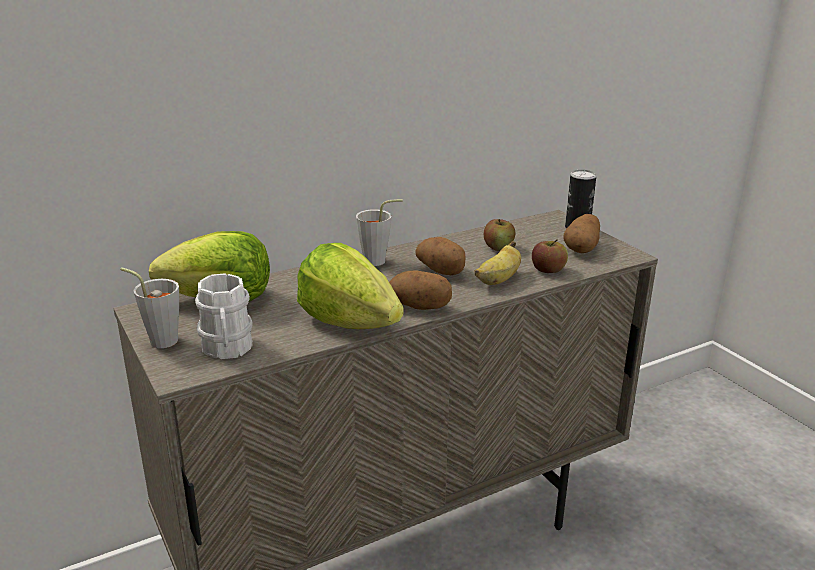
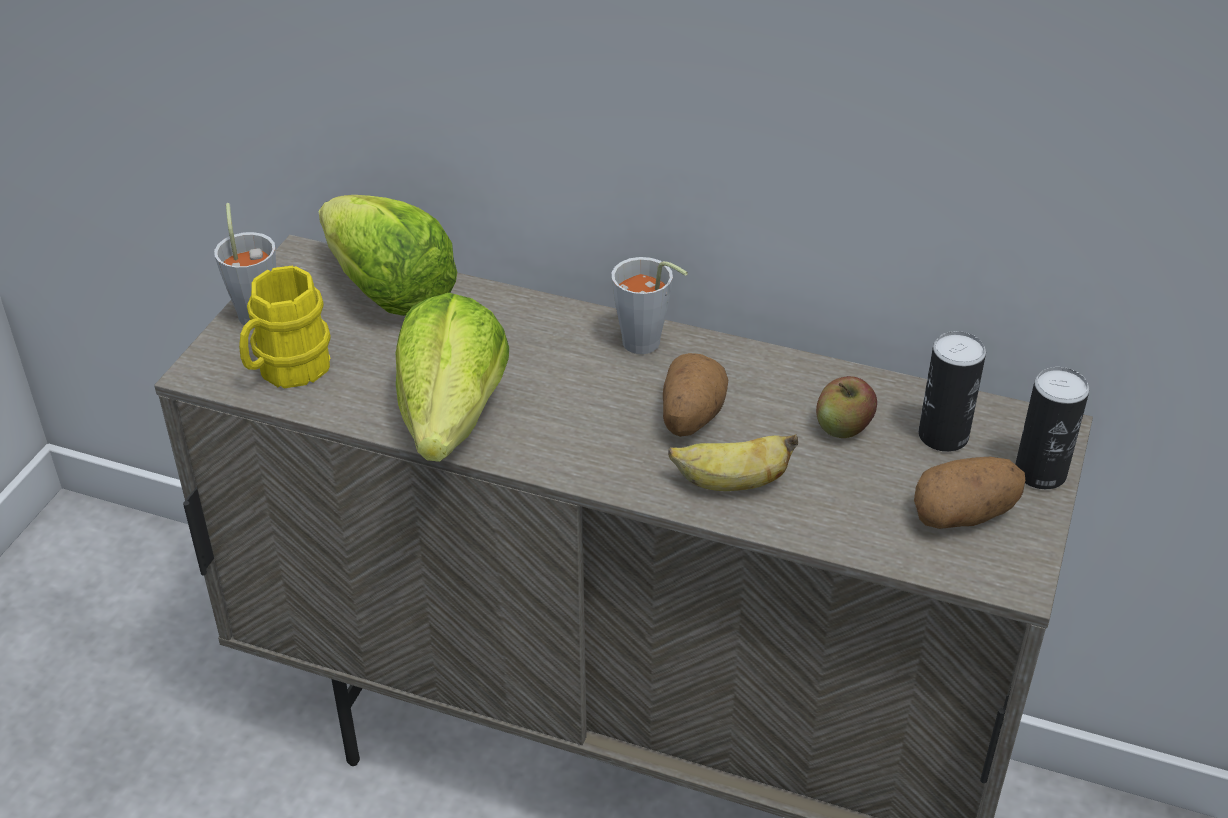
camera: 50 degrees right, 15 degrees up
(227, 349) = (286, 370): white mug -> yellow mug
(420, 306) = (561, 454): potato -> none
(531, 234) = (943, 436): none -> can
(548, 270) = (832, 515): apple -> none

